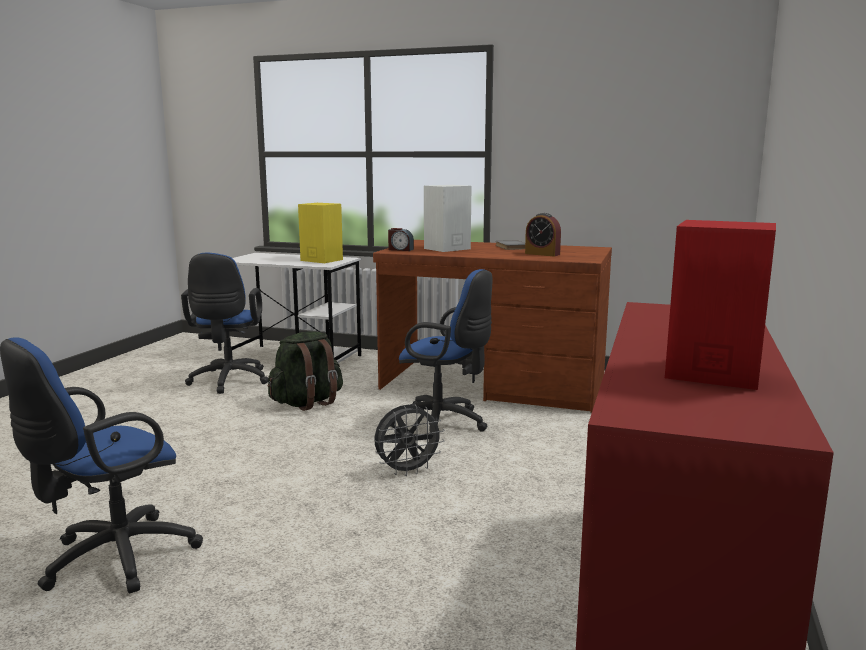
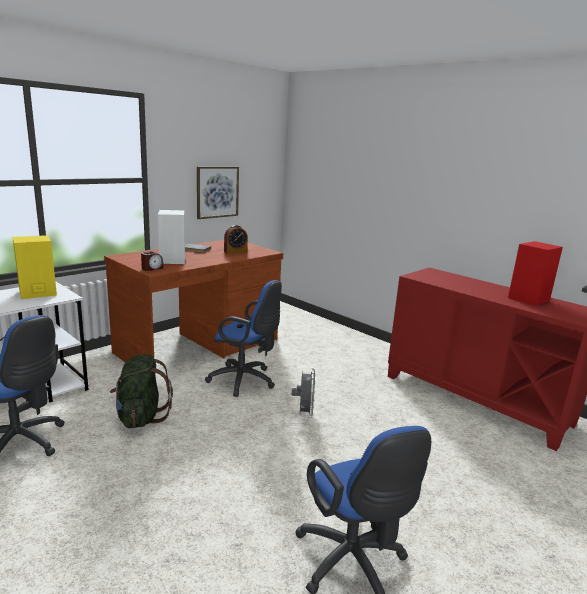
camera: 65 degrees left, 5 degrees up
(443, 423) = (245, 381): blue office chair -> blue office chair turned 60 degrees clockwise
(604, 175) = (217, 192): none -> picture

